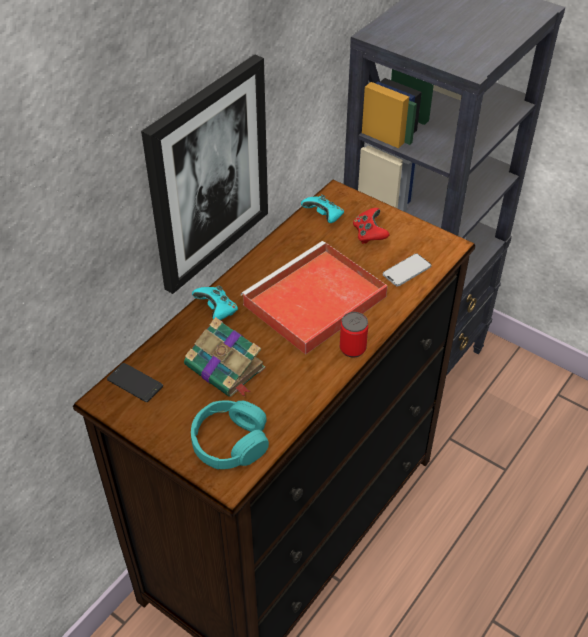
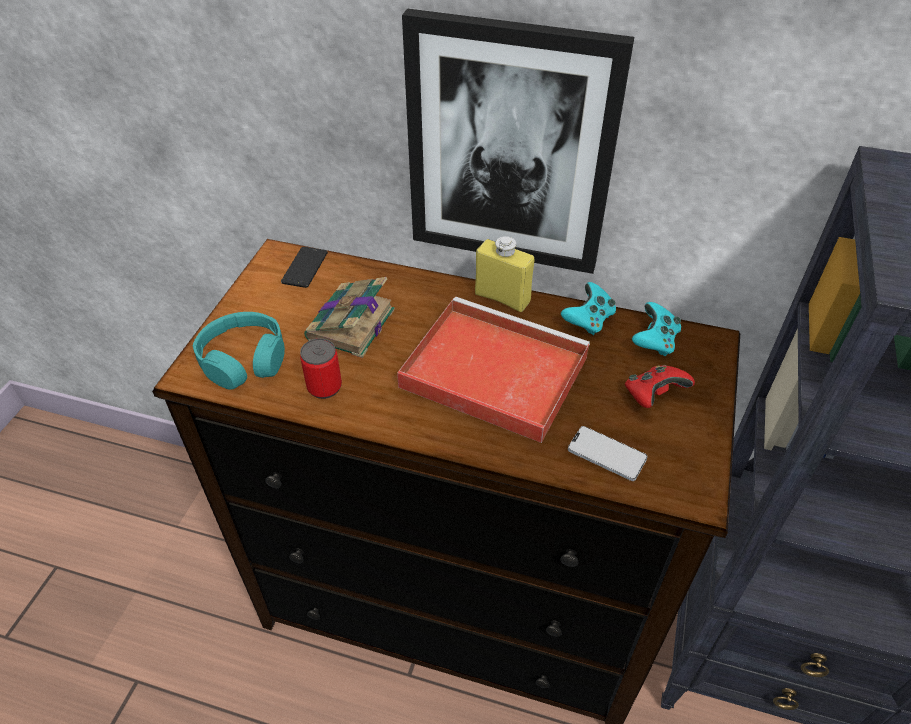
camera: 70 degrees right, 0 degrees up
(217, 311) = (433, 295): turquoise game controller -> turquoise game controller (588, 320)
(242, 275) = (502, 298): none -> yellow bottle
(352, 348) = (427, 430): can -> can (324, 387)

